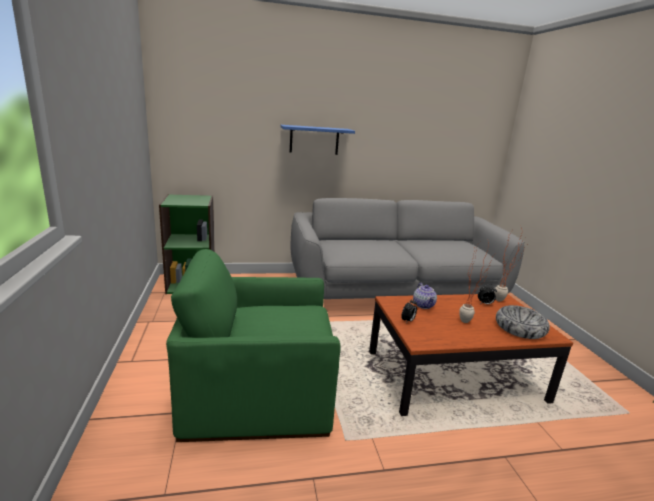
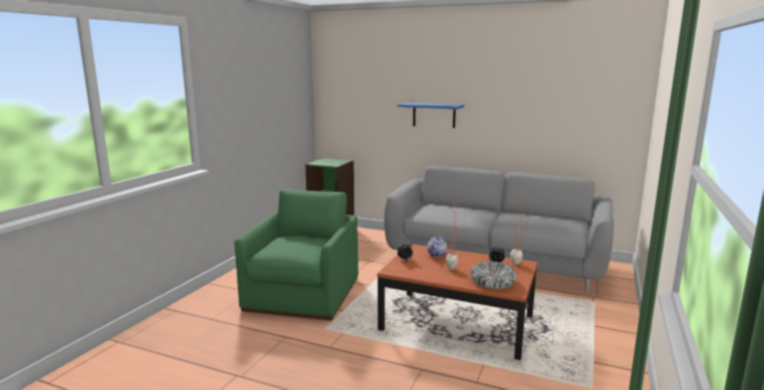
camera: 35 degrees right, 5 degrees down
(258, 391) = (304, 294): green armchair -> green armchair turned 75 degrees clockwise

